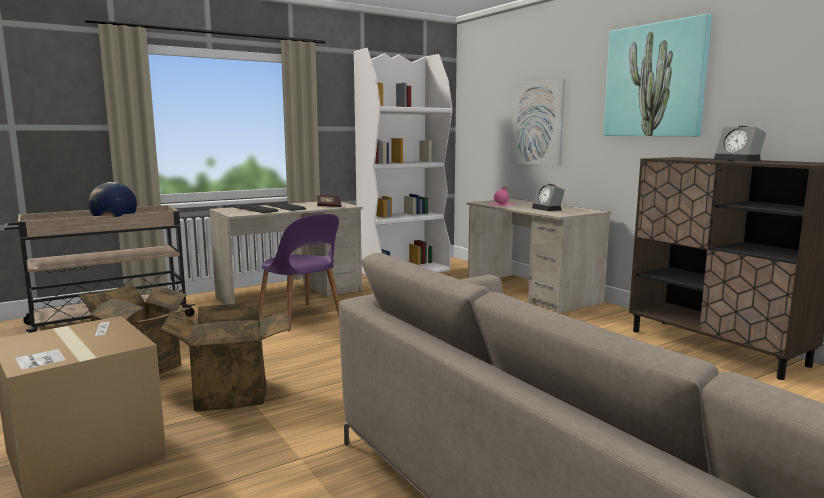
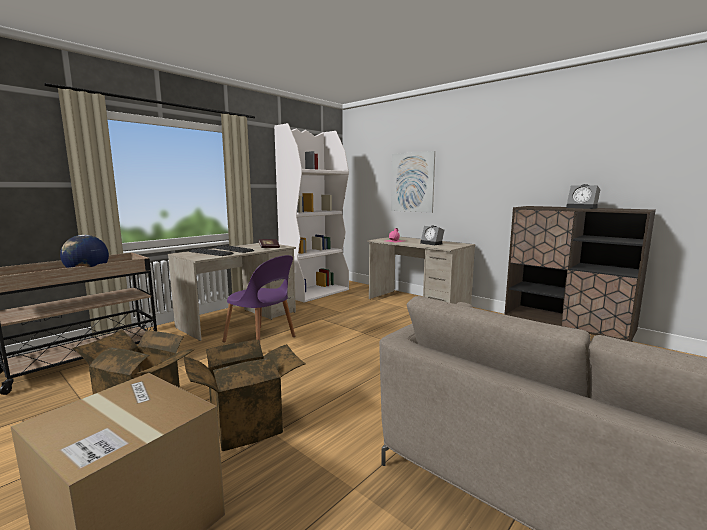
camera: 15 degrees left, 0 degrees up
(655, 80) = (508, 153): picture -> none

